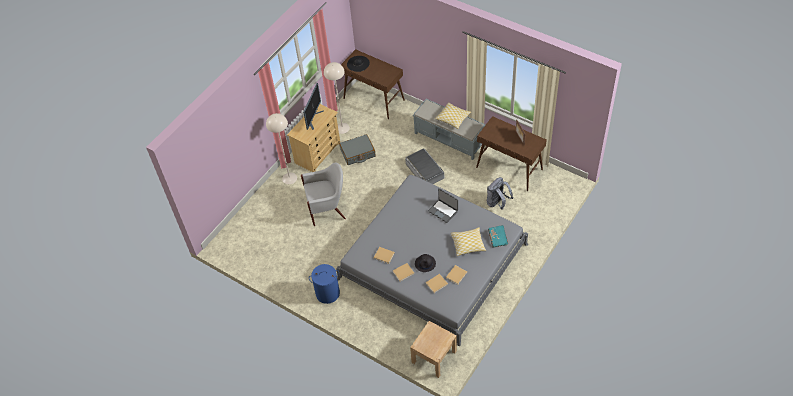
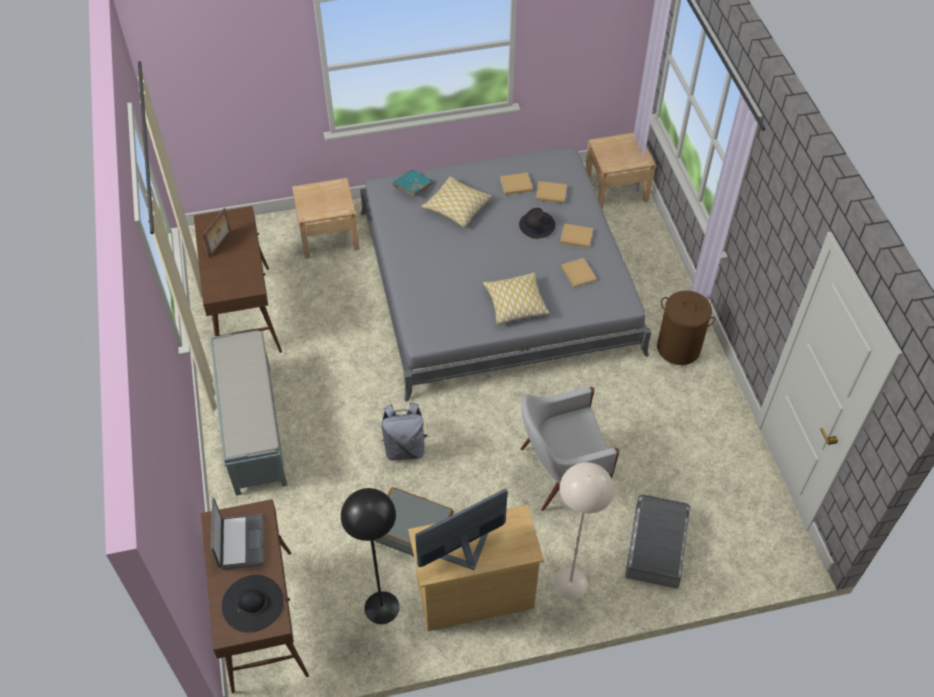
camera: 140 degrees left, 0 degrees up
(327, 208) = (560, 472): white armchair -> white armchair turned 45 degrees counterclockwise
(328, 293) = (678, 348): blue laundry basket -> brown laundry basket
(342, 128) = (381, 607): beige floor lamp -> black floor lamp
(424, 171) = (353, 409): grey storage box -> grey storage box (657, 545)
(443, 211) = (434, 267): laptop -> laptop (240, 542)
(453, 118) = (237, 386): pillow -> pillow (515, 304)
(497, 203) = (324, 284): grey backpack -> grey backpack (405, 448)
(525, 223) = (328, 236): none -> beige nightstand

